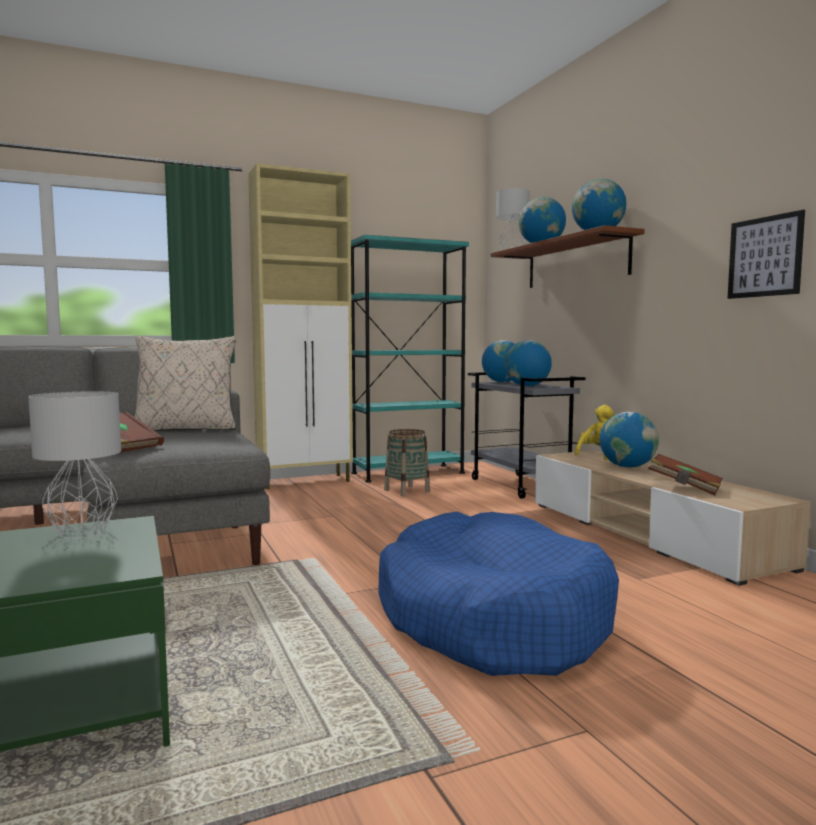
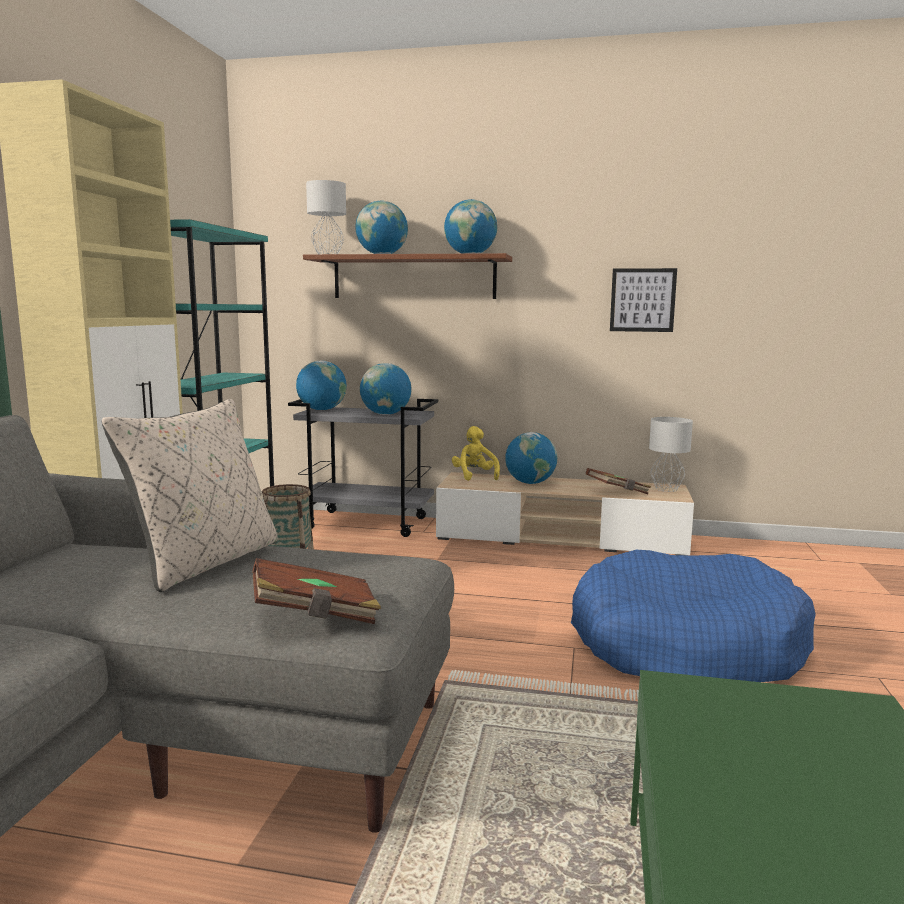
camera: 55 degrees left, 5 degrees up
(81, 533) = (702, 718): grey table lamp -> grey table lamp (666, 489)

